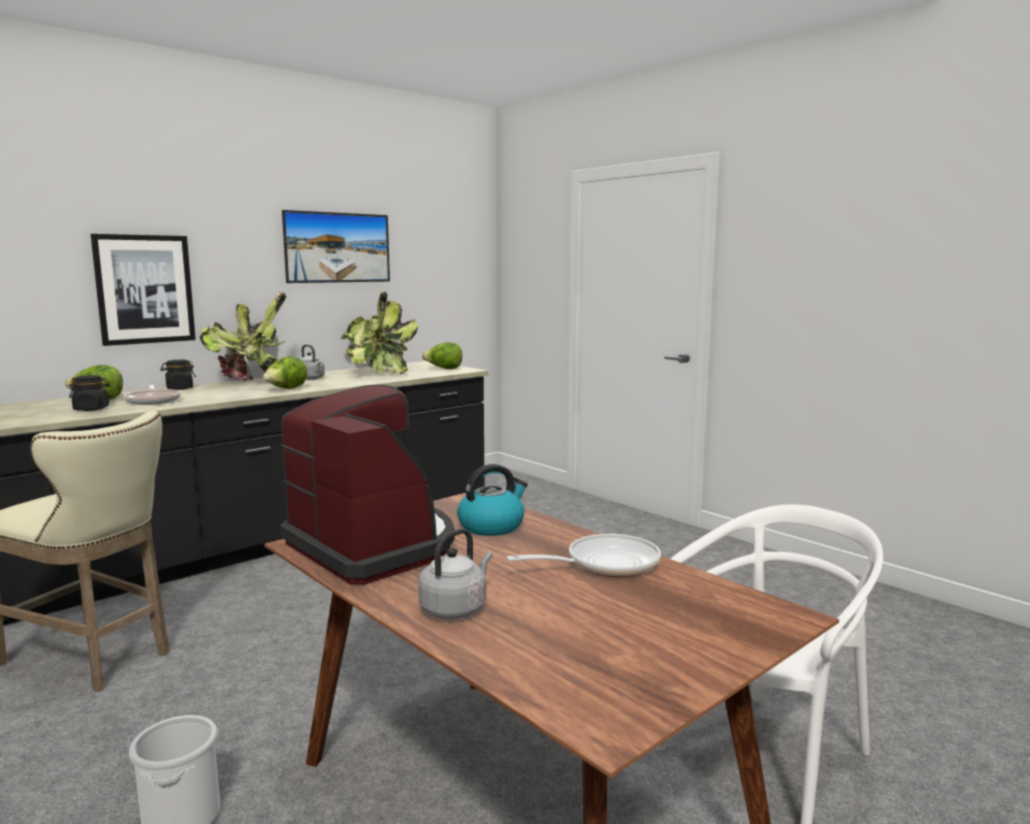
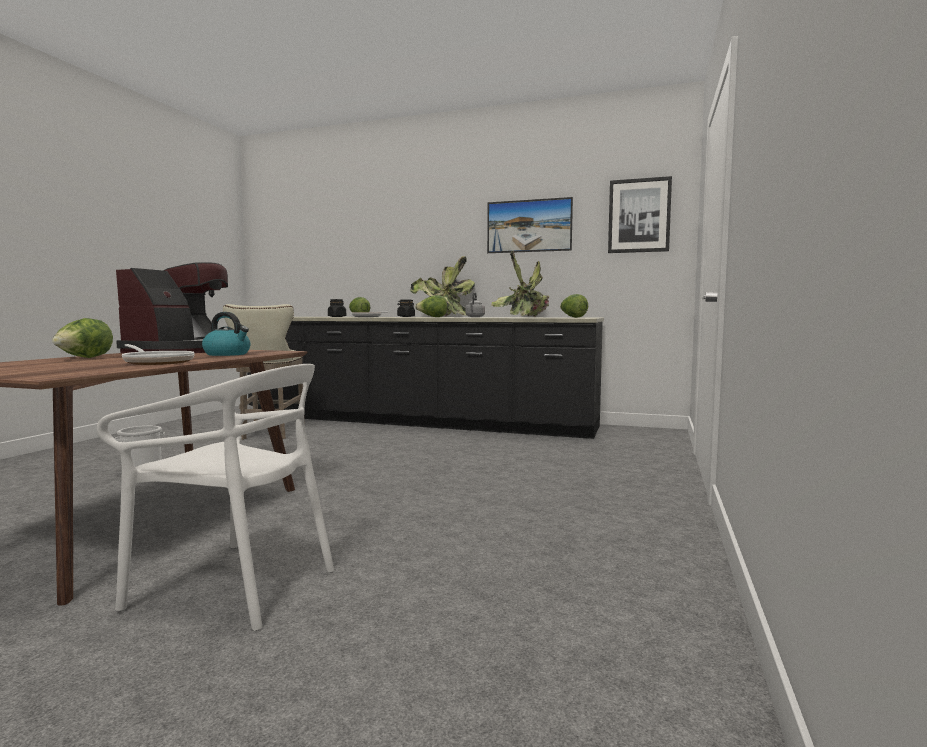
camera: 60 degrees right, 5 degrees down
(144, 289) = (403, 258): picture -> picture (639, 216)
(455, 608) = (84, 358): grey kettle -> lettuce

